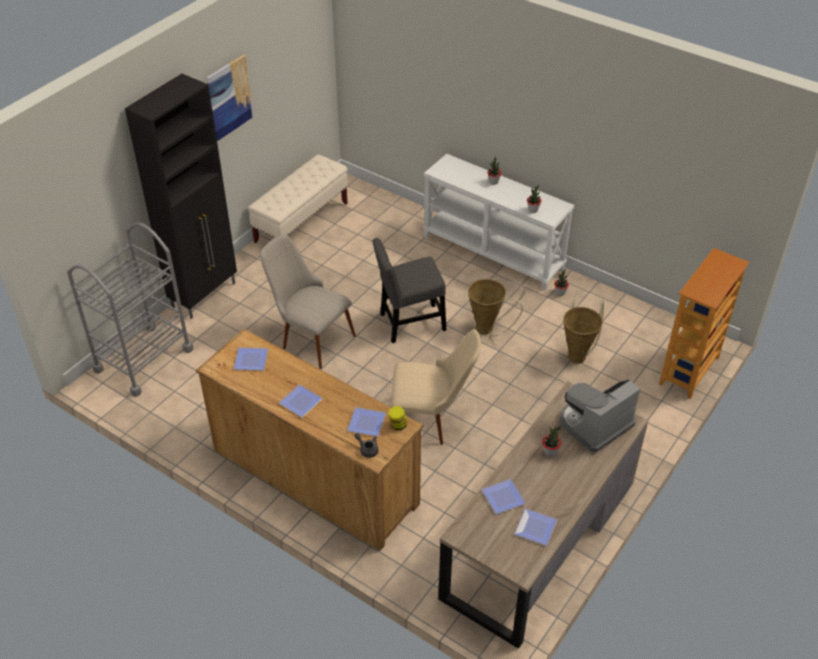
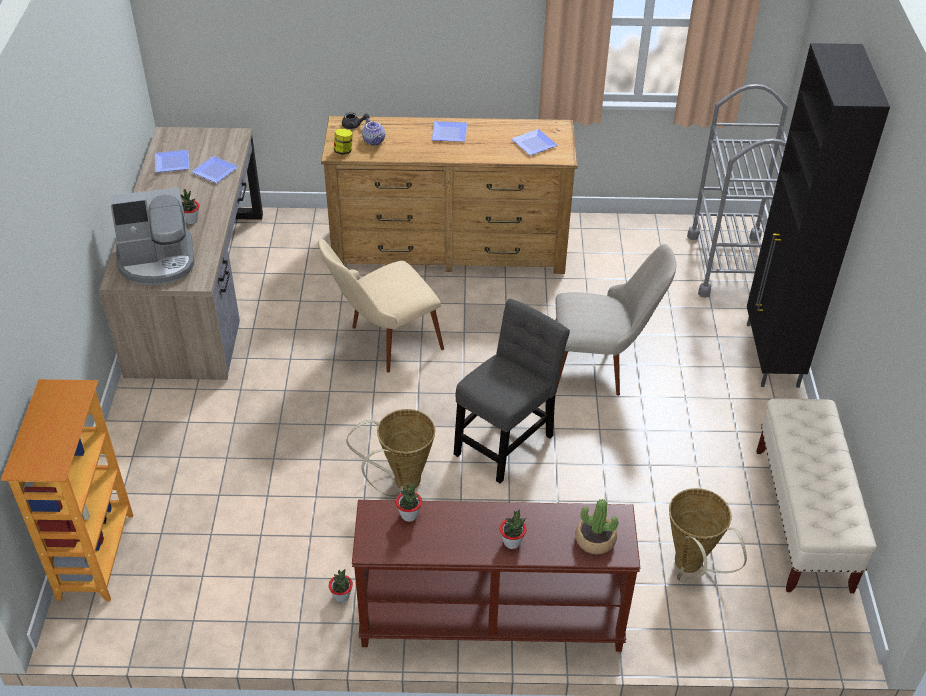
camera: 145 degrees right, 0 degrees up
(229, 97) = (891, 240): picture -> none
(365, 424) = (374, 141): plate -> teapot
(455, 168) = (595, 540): none -> potted plant
(494, 252) = (490, 621): white console table -> brown console table
(578, 354) = (262, 505): basket -> basket (690, 568)
(594, 424) = (157, 261): coffee machine -> coffee machine turned 60 degrees clockwise

